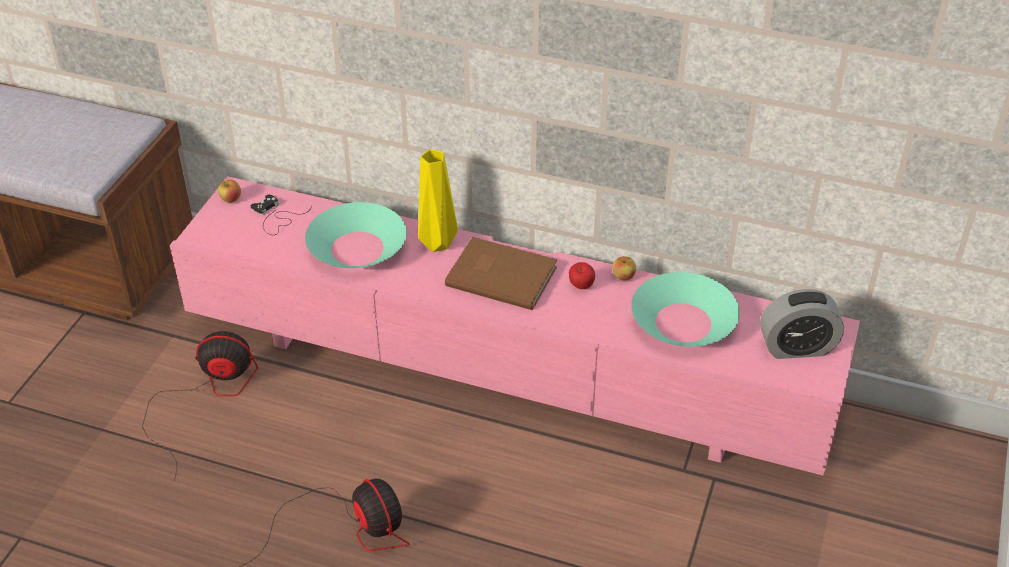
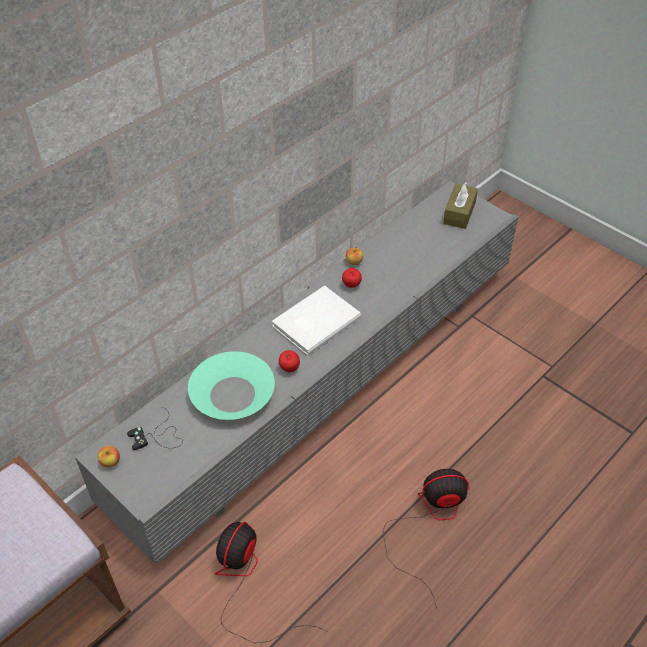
camera: 65 degrees left, 5 degrees up
(417, 278) = (289, 369): none -> apple
(435, 244) = (258, 346): yellow vase -> none
(501, 274) = (314, 321): brown book -> white book
(505, 366) = (322, 381): pink tv stand -> grey tv stand
(682, 322) = (412, 251): turquoise bowl -> none
(797, 347) = (459, 213): alarm clock -> brown tissue box

